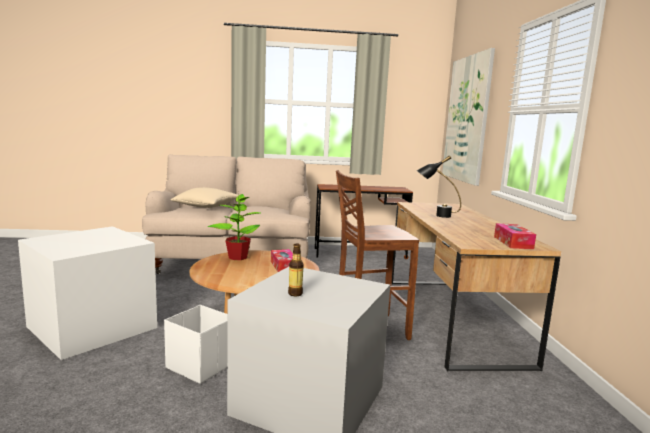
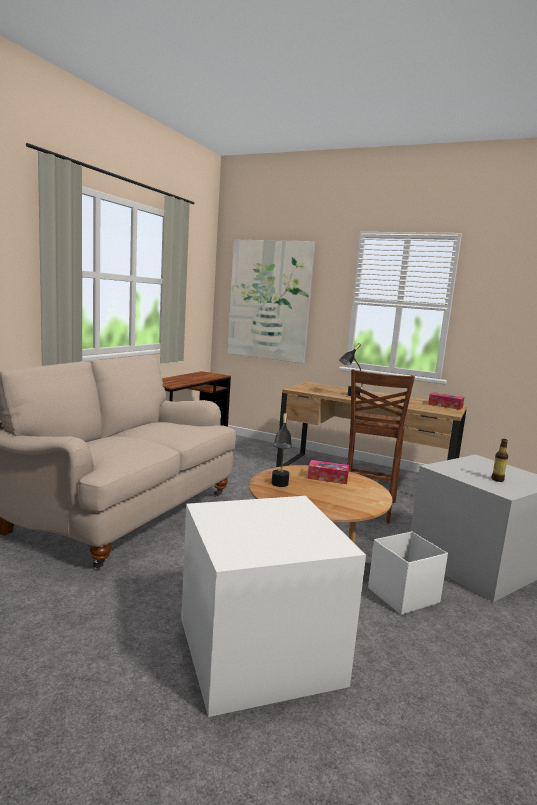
camera: 60 degrees left, 0 degrees up
(207, 206) = (122, 442): beige pillow -> none
(238, 257) = (279, 486): potted plant -> black table lamp

